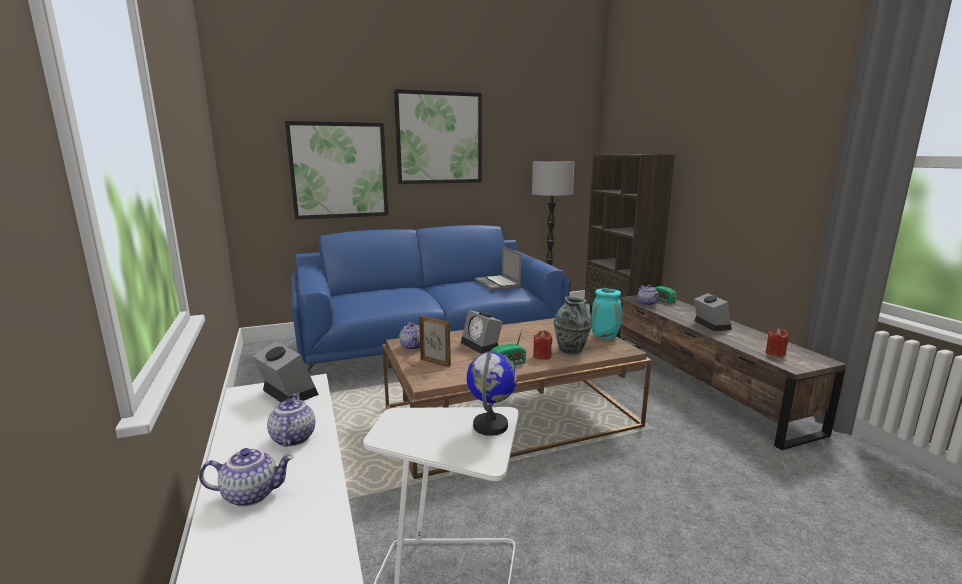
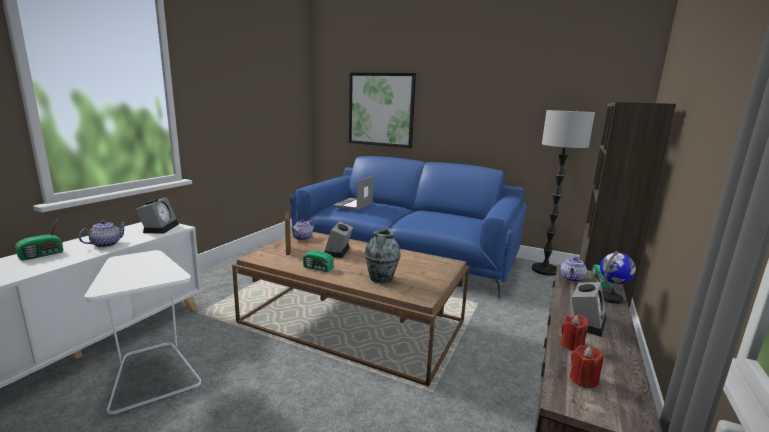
camera: 45 degrees right, 0 degrees up
(252, 494) = (43, 255): teapot -> radio
(439, 138) = (461, 85): picture -> none
(491, 426) = (154, 277): globe -> globe (610, 298)
(498, 284) = (461, 220): laptop -> laptop (354, 205)
(542, 356) = (350, 273): red candle -> red candle (572, 345)
(605, 337) = (435, 283): turquoise vase -> none

